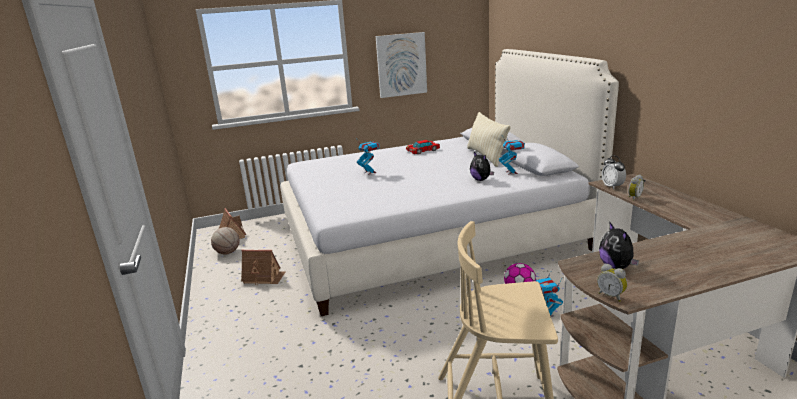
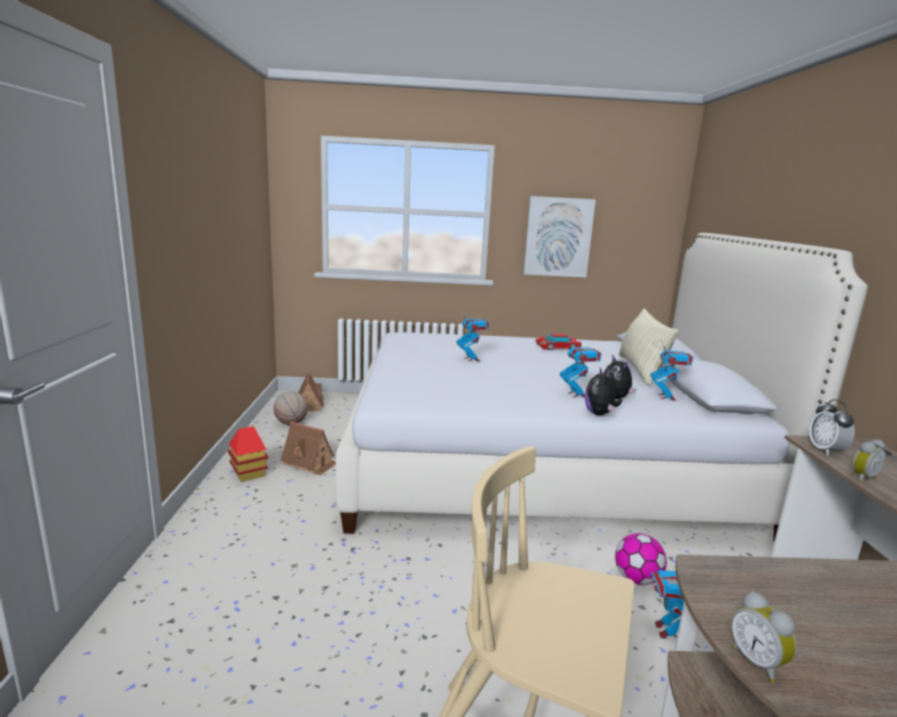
camera: 15 degrees right, 5 degrees down
(221, 296) = (248, 473): none -> toy house
(456, 183) = (577, 395): none -> toy robot
(616, 267) = (789, 600): plush toy -> plush toy (600, 414)

